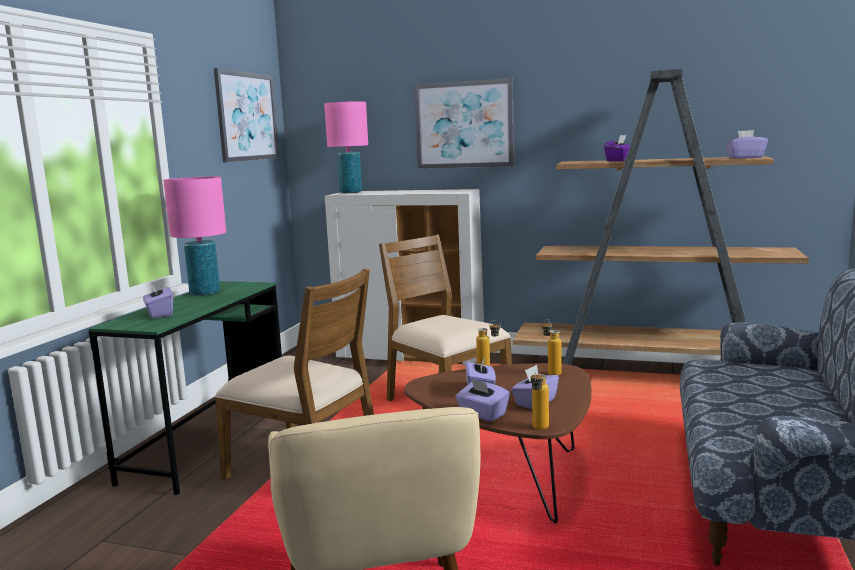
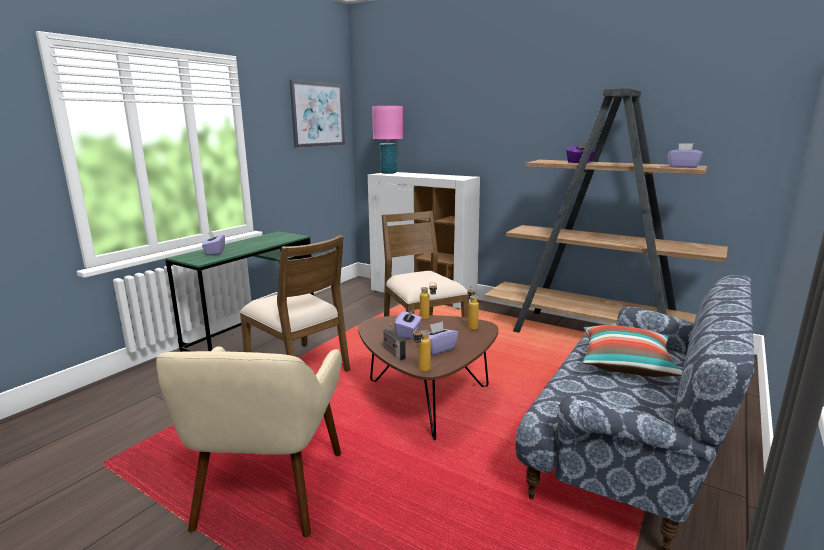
camera: 15 degrees right, 5 degrees up
(205, 293) = (258, 239): pink table lamp -> none
(464, 124) = (472, 126): picture -> none
(482, 414) = (392, 352): purple tissue box -> radio
(762, 387) = (626, 364): none -> pillow

